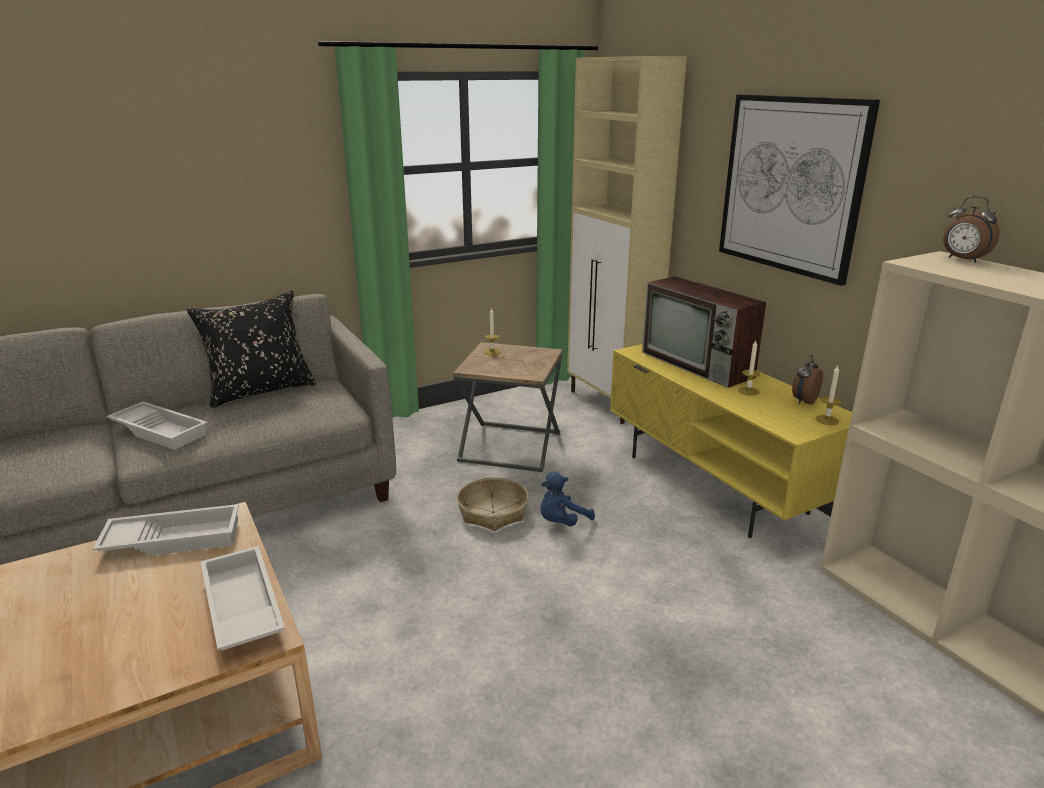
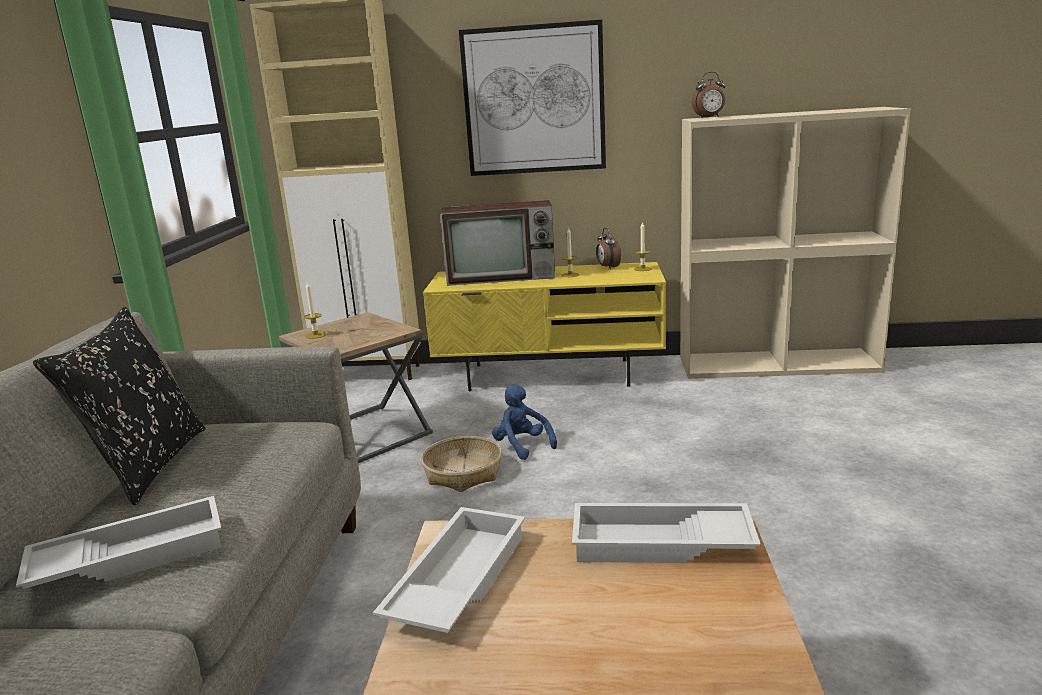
camera: 55 degrees left, 5 degrees down
(562, 522) = (522, 446): blue plush toy -> blue plush toy turned 150 degrees clockwise

